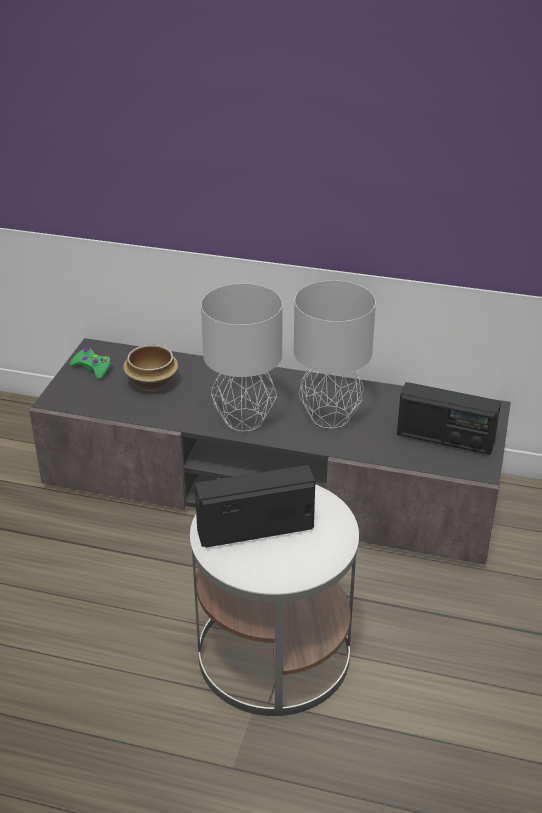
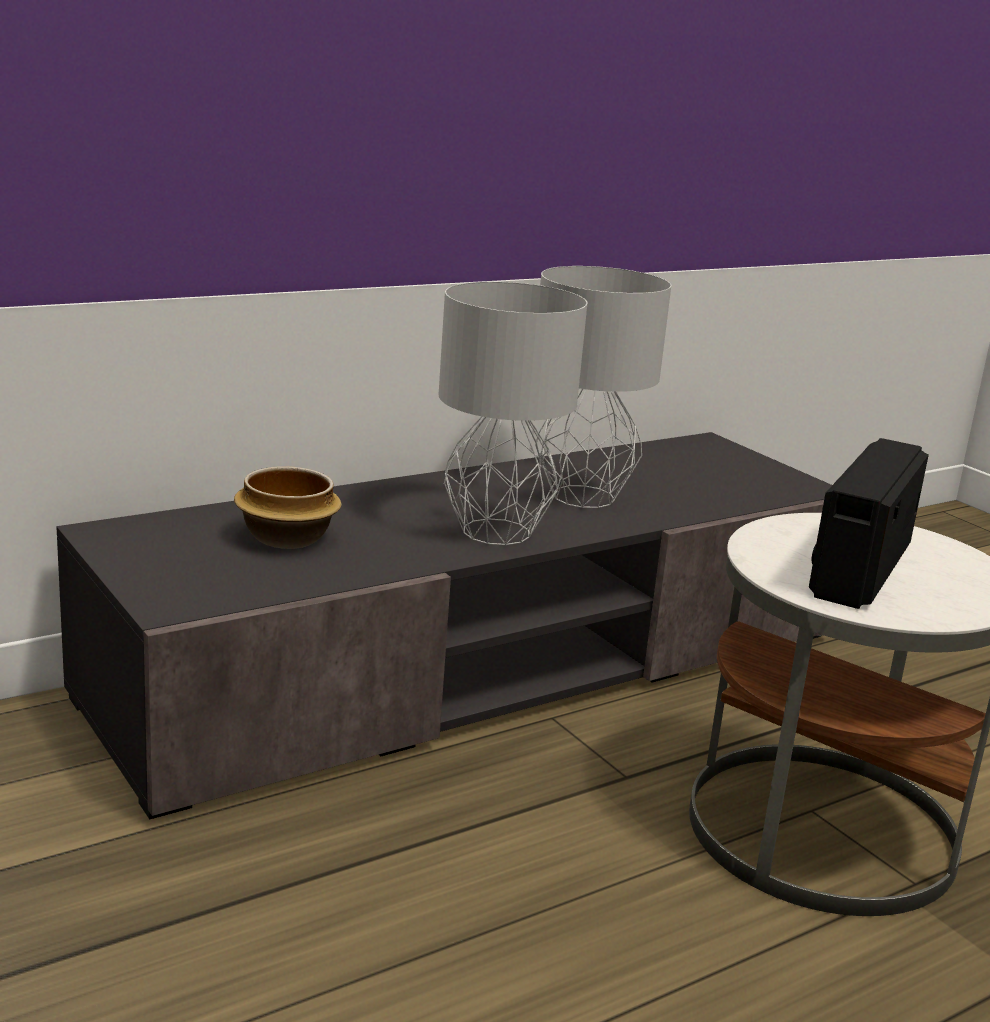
camera: 50 degrees left, 15 degrees down
(92, 368) = (152, 552): green game controller -> none
(445, 439) = (730, 476): radio -> none

